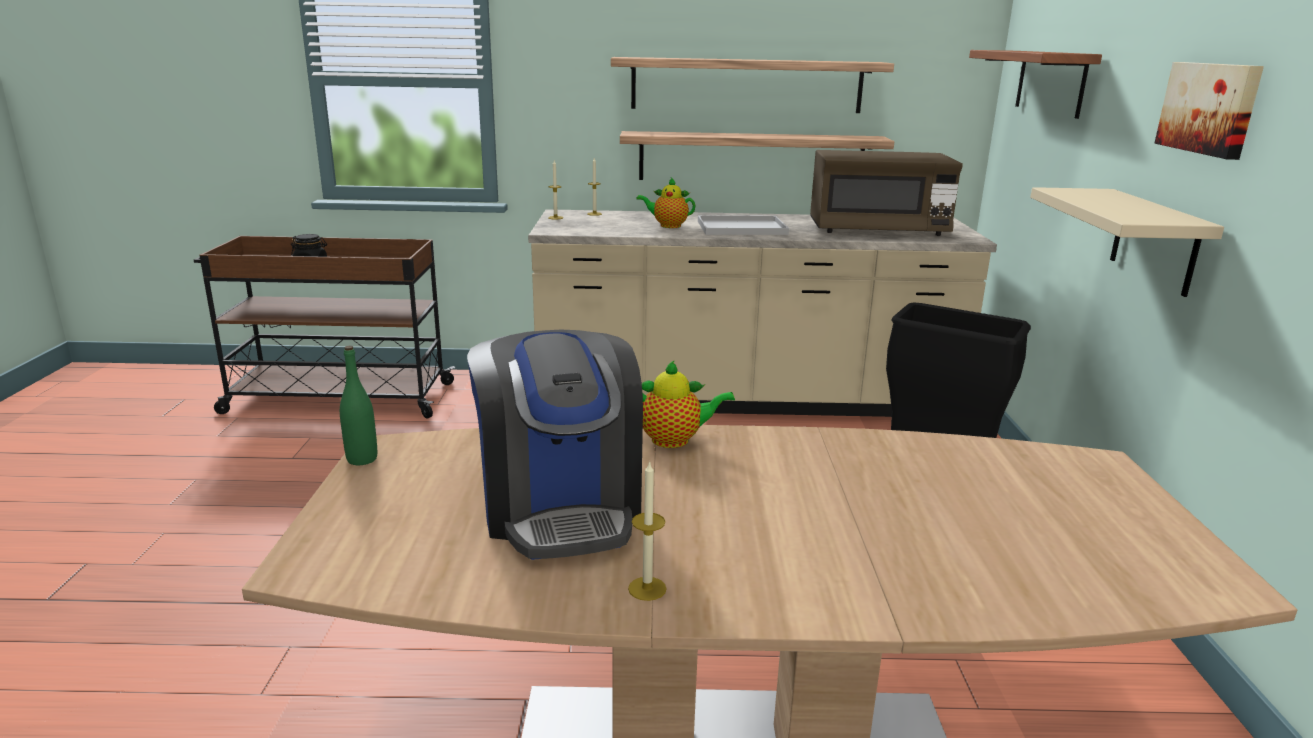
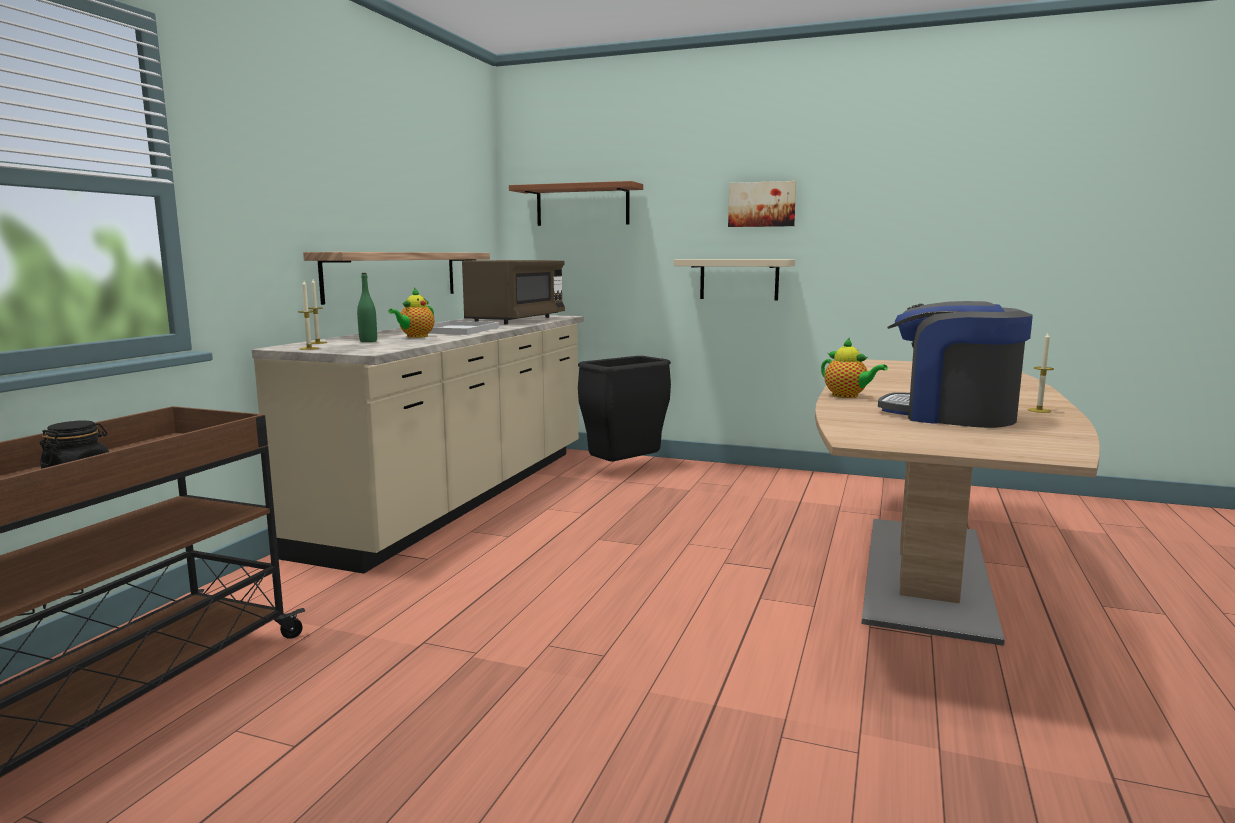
camera: 70 degrees left, 10 degrees down
(362, 459) = (880, 445): green bottle -> green bottle (368, 341)
(560, 507) = (950, 415): coffee machine -> coffee machine turned 150 degrees counterclockwise
(675, 440) = (848, 396): teapot -> teapot turned 120 degrees clockwise
(746, 85) = (384, 207): shelf -> none

